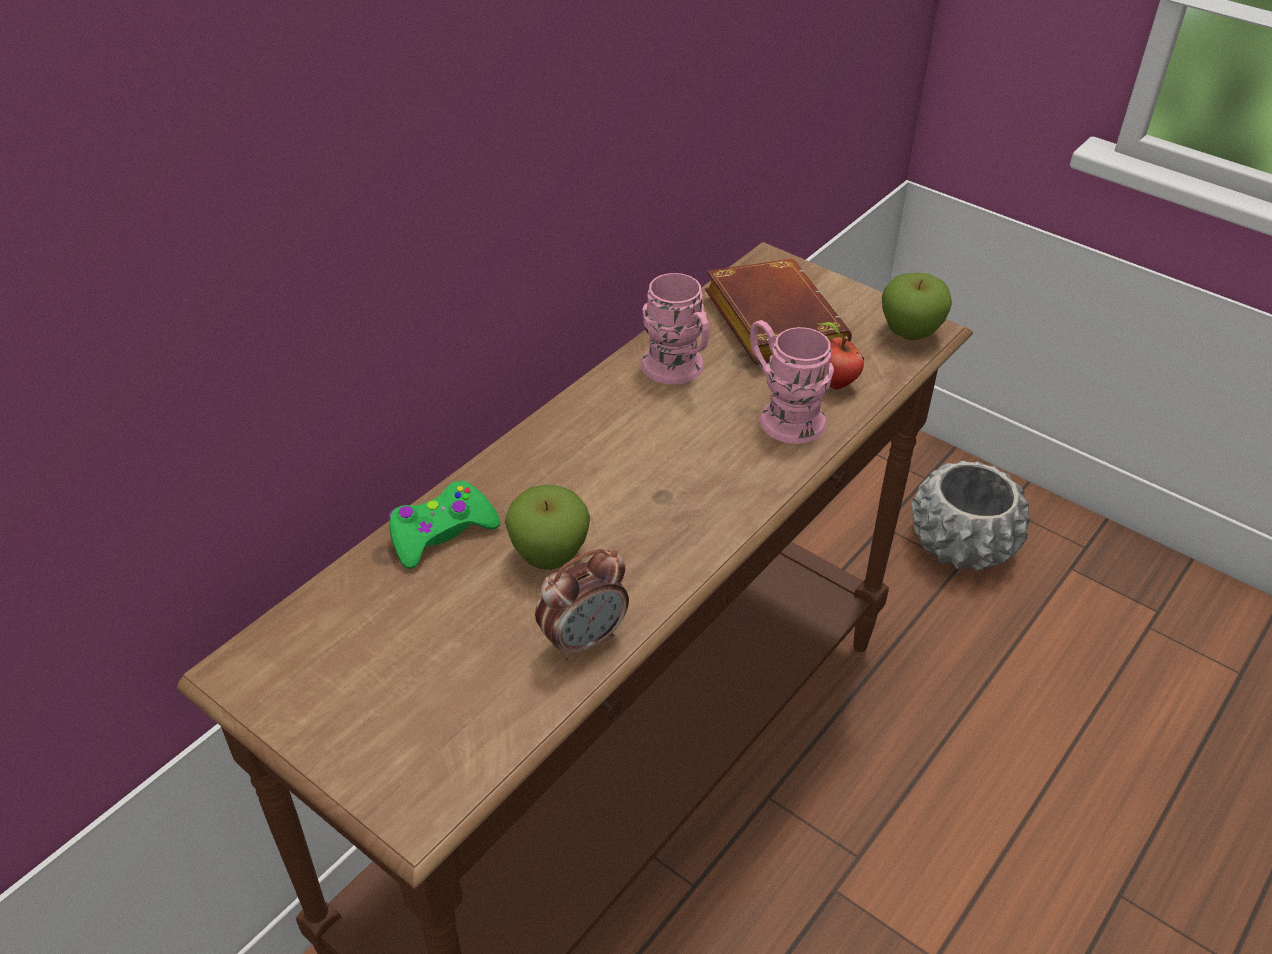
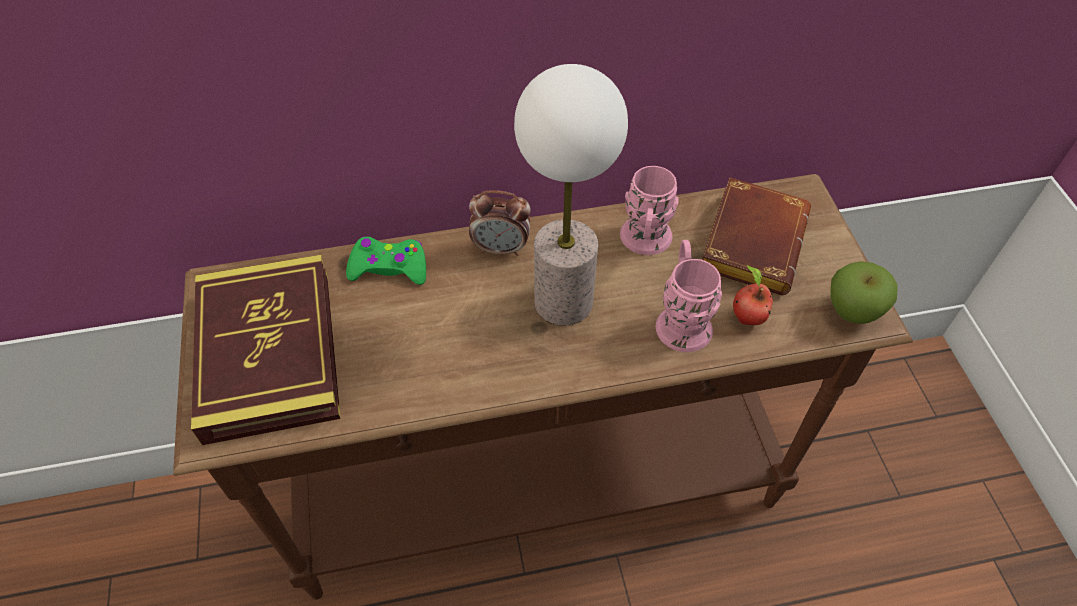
camera: 40 degrees right, 10 degrees up
(395, 692) = (269, 352): none -> book
(549, 555) = (431, 323): apple -> none
(584, 640) = (393, 393): alarm clock -> alarm clock (501, 248)
(661, 460) = (564, 301): none -> table lamp
(961, 543) = (918, 482): grey planter -> none

